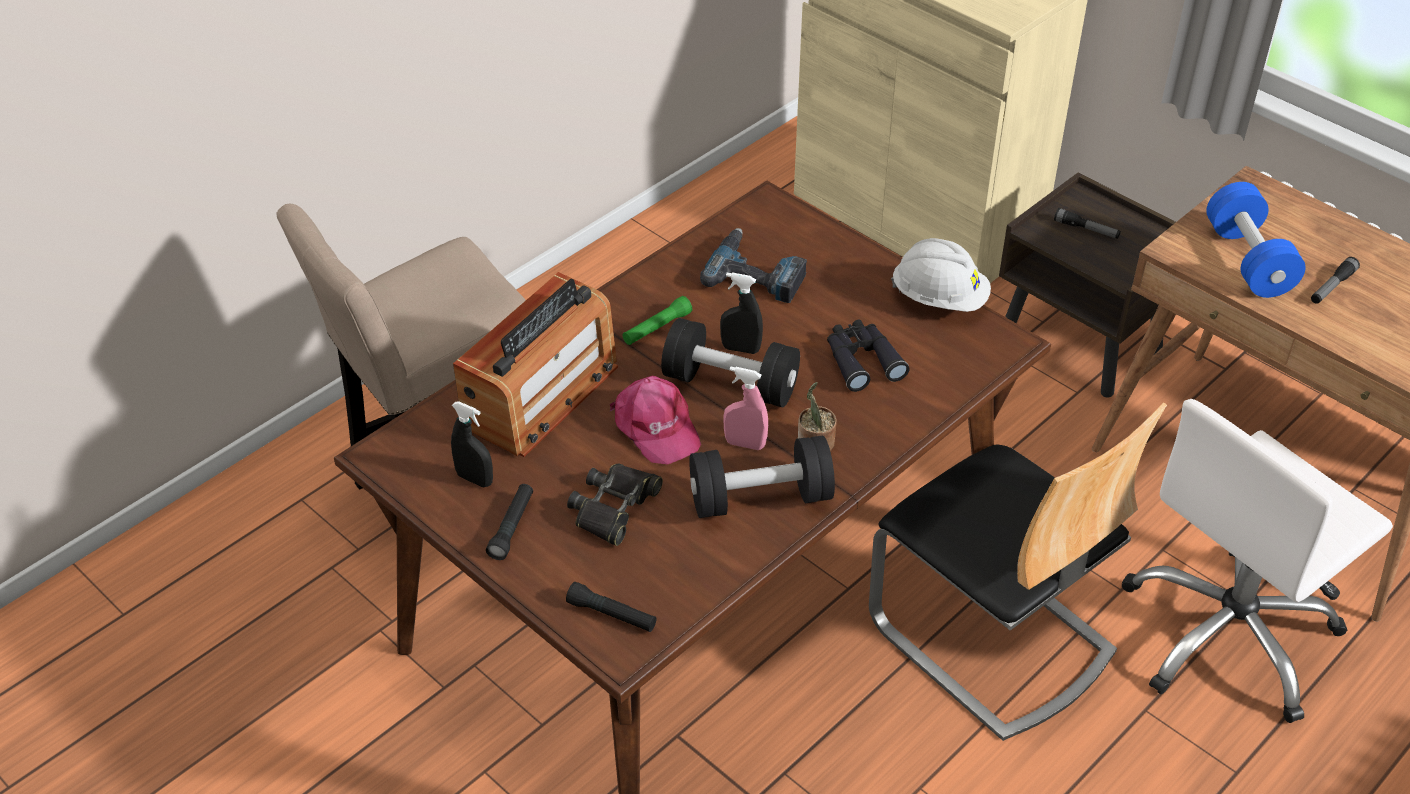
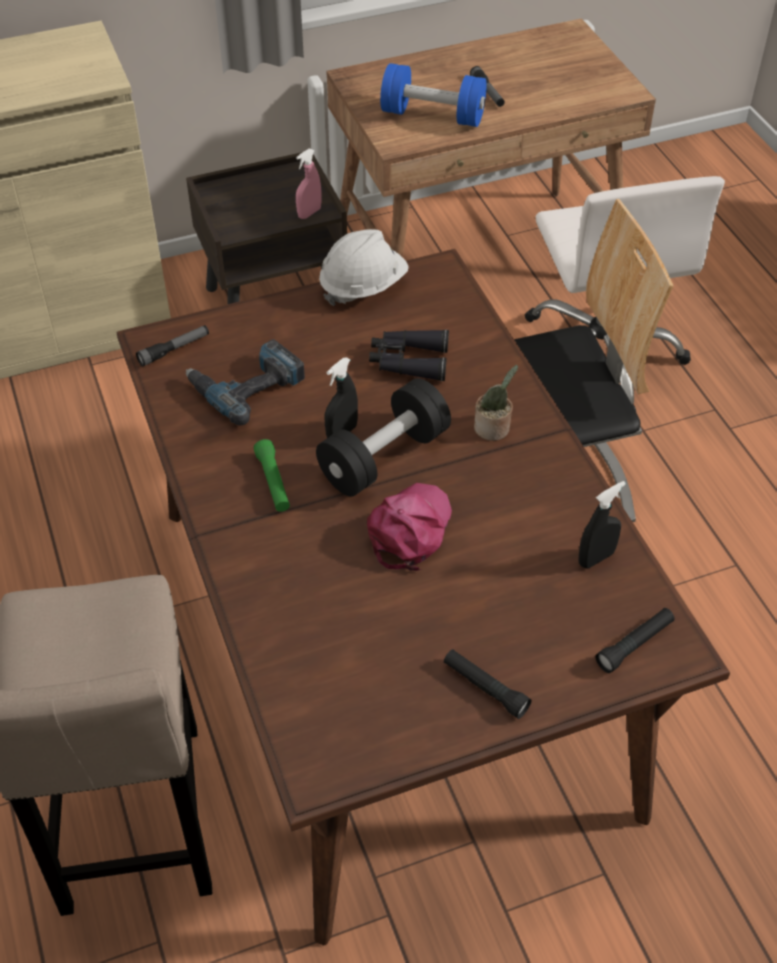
camera: 65 degrees left, 5 degrees up
(475, 479) = (401, 699): black spray bottle -> black spray bottle (596, 558)
(541, 395) = (312, 604): radio -> none
(614, 508) = (499, 597): black binoculars -> none
(655, 427) = (409, 530): pink cap -> pink cap turned 60 degrees counterclockwise
(745, 444) = (467, 475): pink spray bottle -> pink spray bottle (309, 213)
(760, 498) = (540, 489): black dumbbell -> none
(1086, 229) = (252, 204): flashlight -> flashlight (174, 350)

